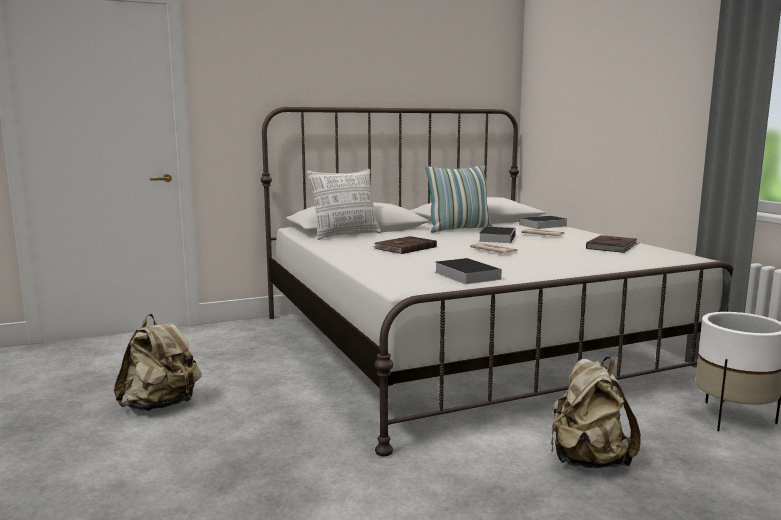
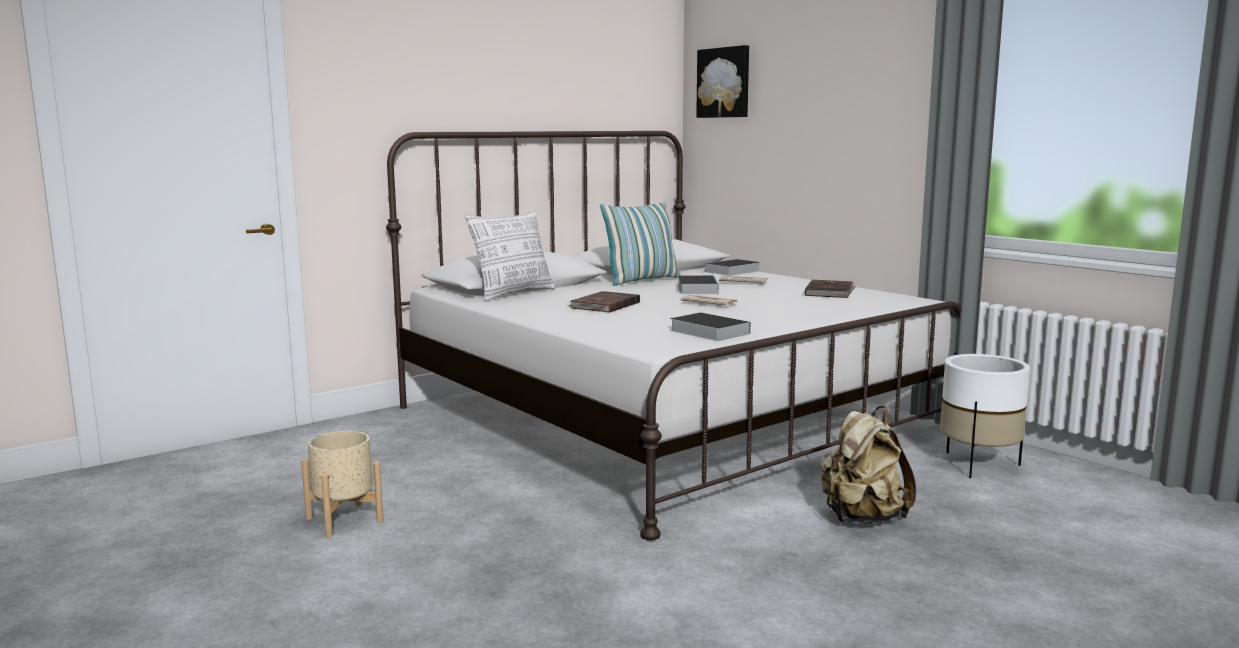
camera: 15 degrees left, 0 degrees up
(161, 405) = (344, 520): beige backpack -> beige planter
(551, 68) = (724, 82): none -> picture

